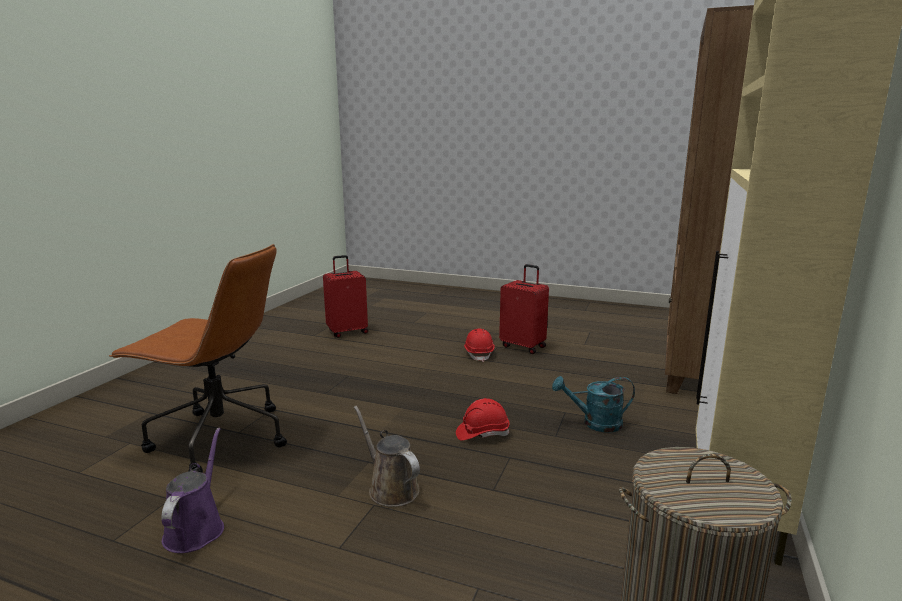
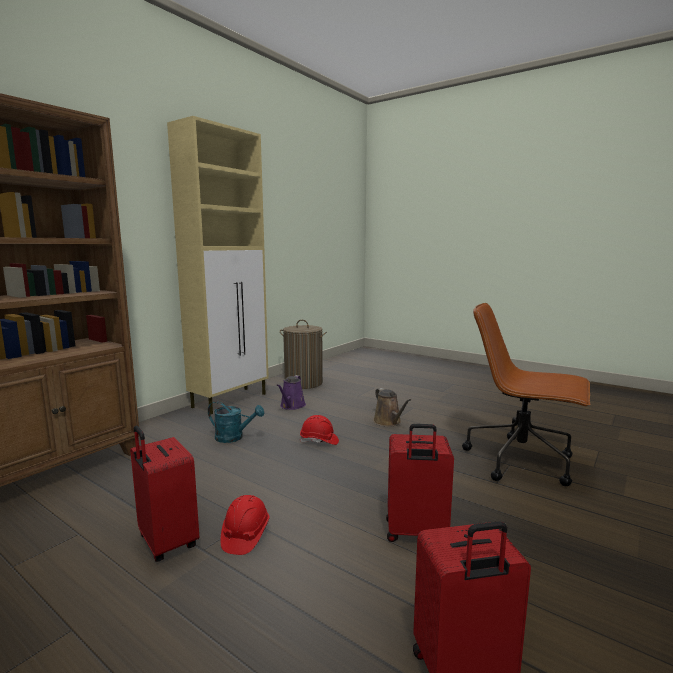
camera: 165 degrees left, 5 degrees down
(196, 528) = (485, 419): purple watering can -> purple watering can (291, 406)
(361, 367) = (415, 533): none -> red suitcase

